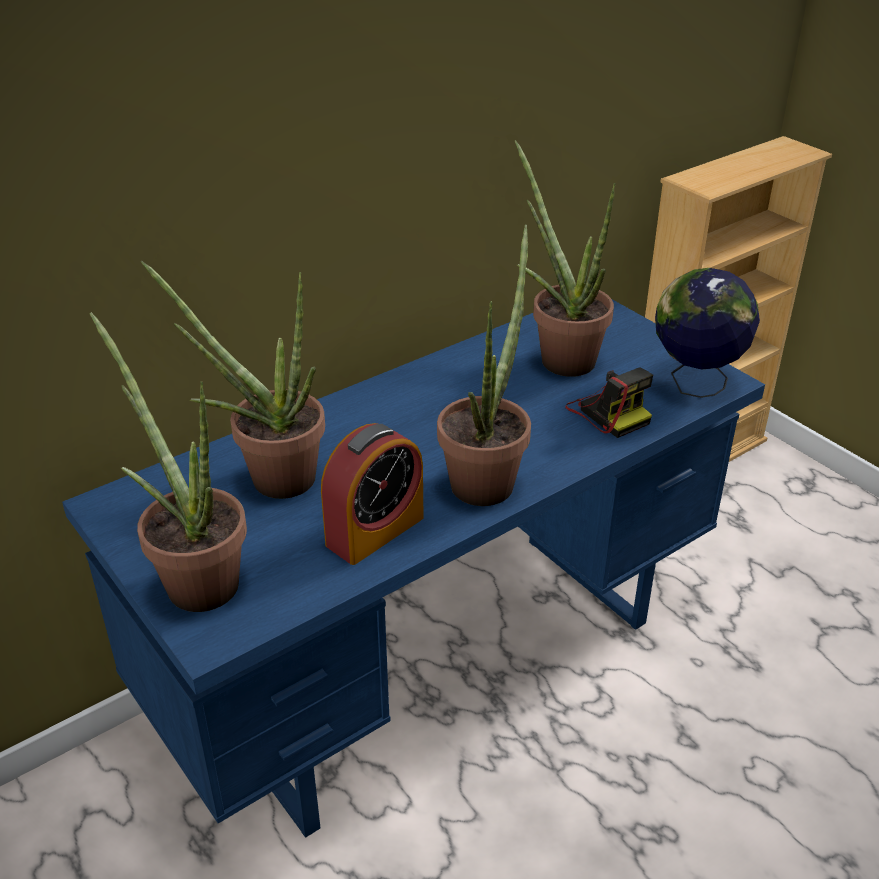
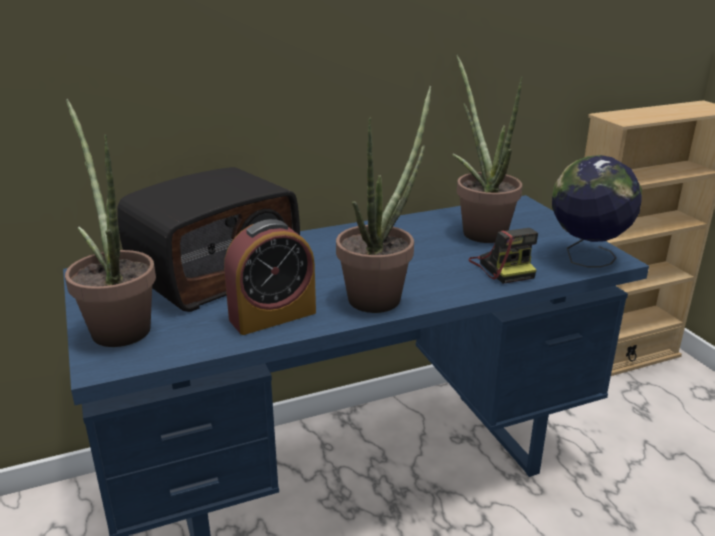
camera: 15 degrees right, 10 degrees down
(269, 477) = (215, 273): potted plant -> radio

